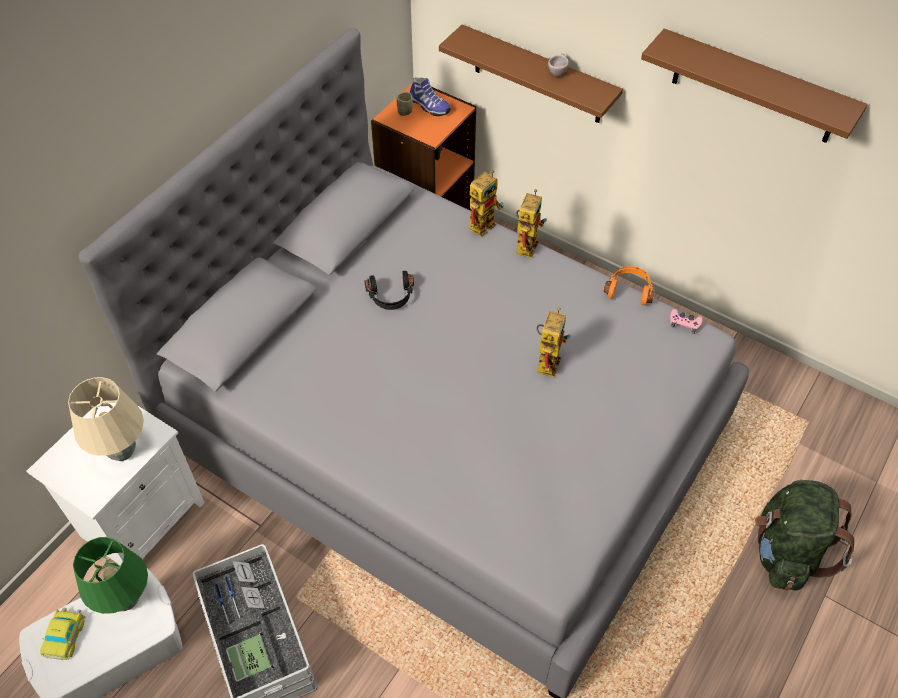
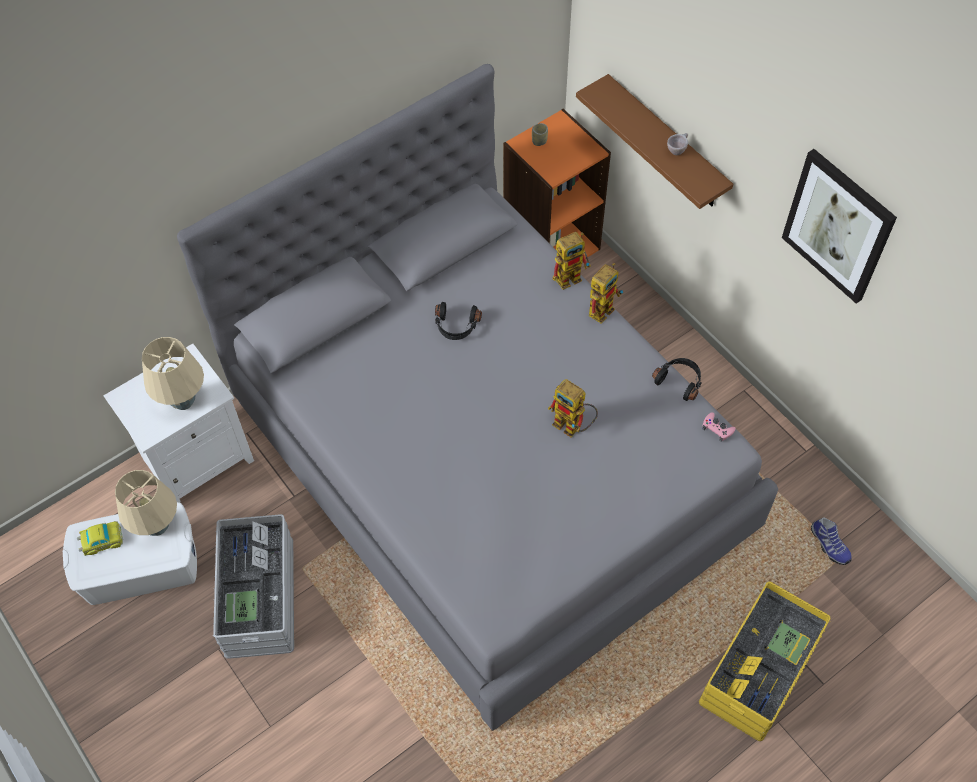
camera: 20 degrees right, 5 degrees up
(65, 635) = (101, 540): toy car -> toy car turned 135 degrees counterclockwise
(127, 599) = (158, 526): green table lamp -> beige table lamp
(428, 106) = (564, 141): shoe -> shoe (828, 545)
(547, 359) = (573, 426): toy robot -> toy robot turned 90 degrees clockwise
(629, 290) = (679, 381): orange headphones -> black headphones
(754, 88) = (838, 226): brown shelf -> picture
(786, 551) = (760, 670): green backpack -> yellow storage box

